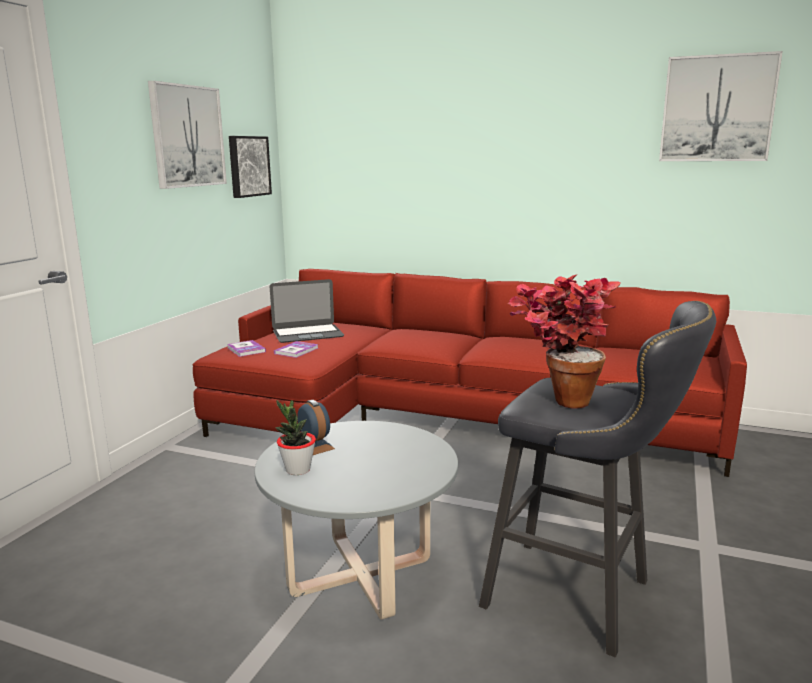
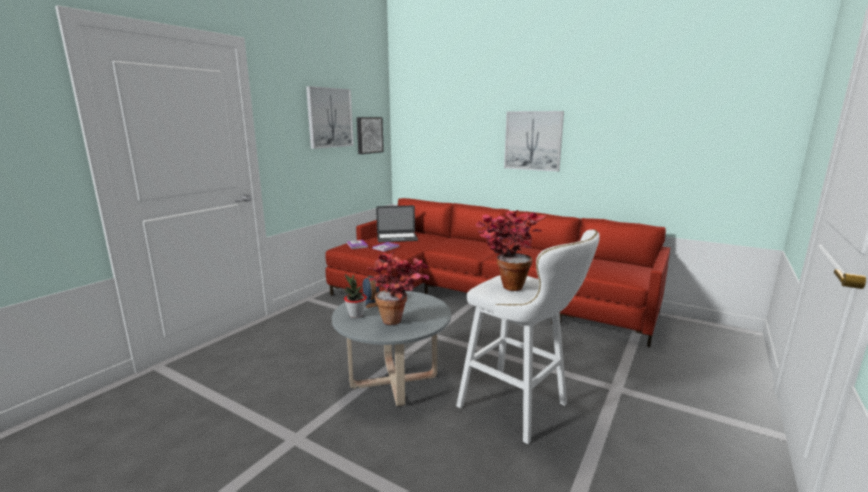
camera: 10 degrees right, 0 degrees up
(377, 476) = (399, 322): none -> potted plant
(586, 600) = (523, 410): black stool -> white stool
(717, 109) = (662, 103): picture -> picture (533, 140)

